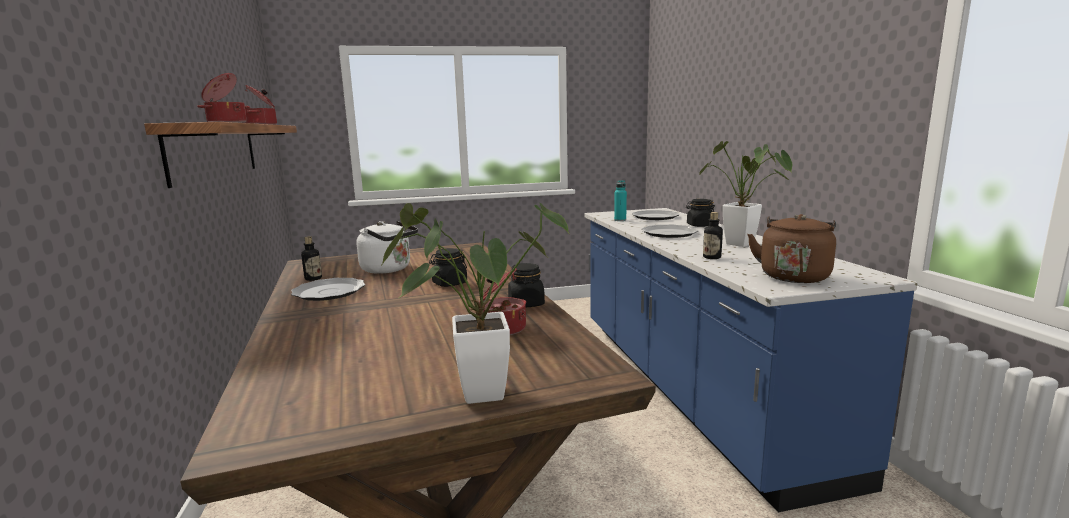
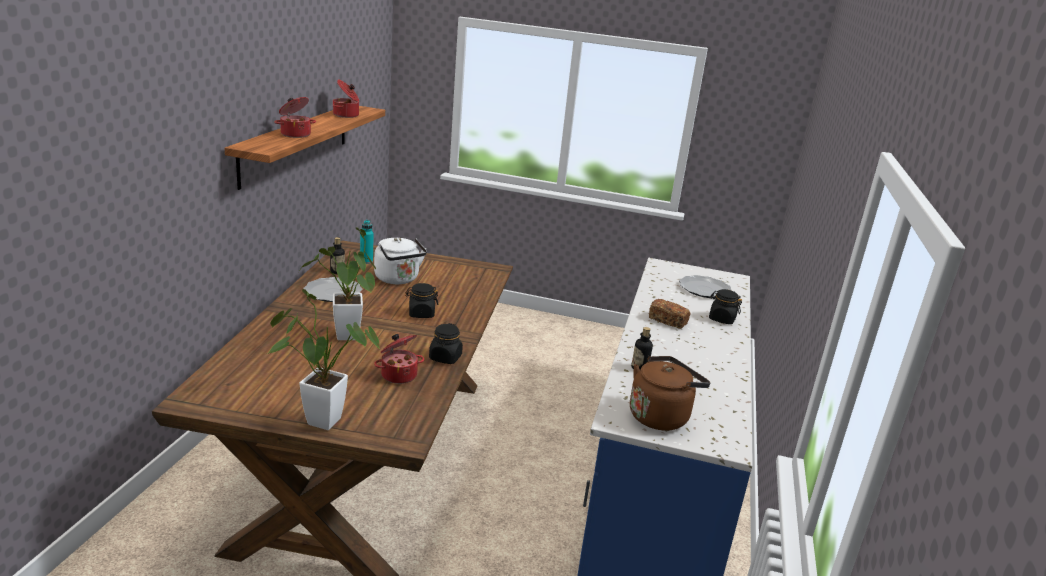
camera: 25 degrees right, 10 degrees up
(620, 220) = (659, 283): turquoise bottle -> turquoise bottle (366, 261)
(669, 233) = (668, 321): plate -> bread
(745, 245) = (704, 364): potted plant -> potted plant (347, 339)

